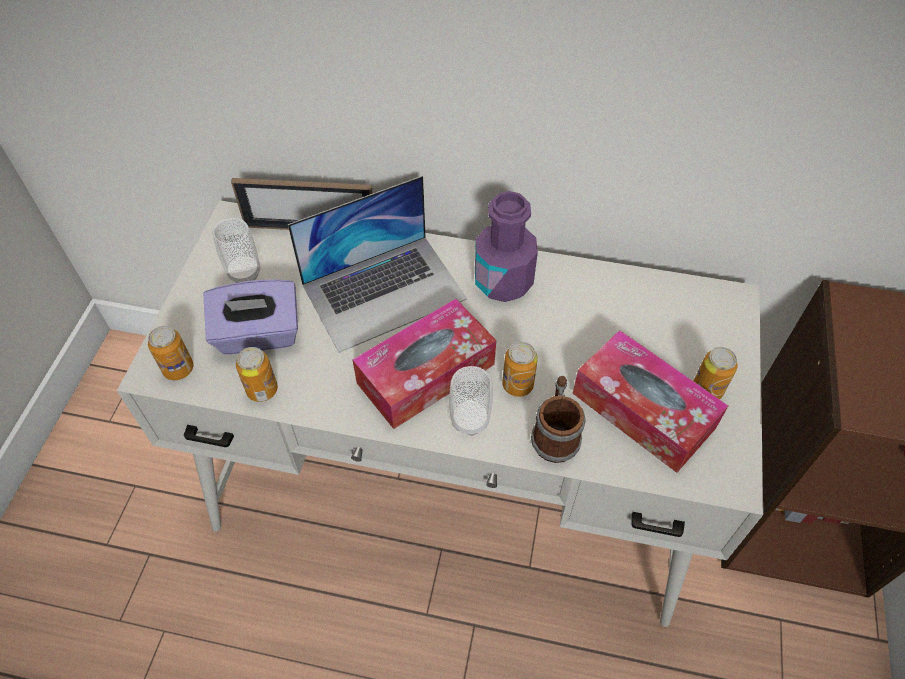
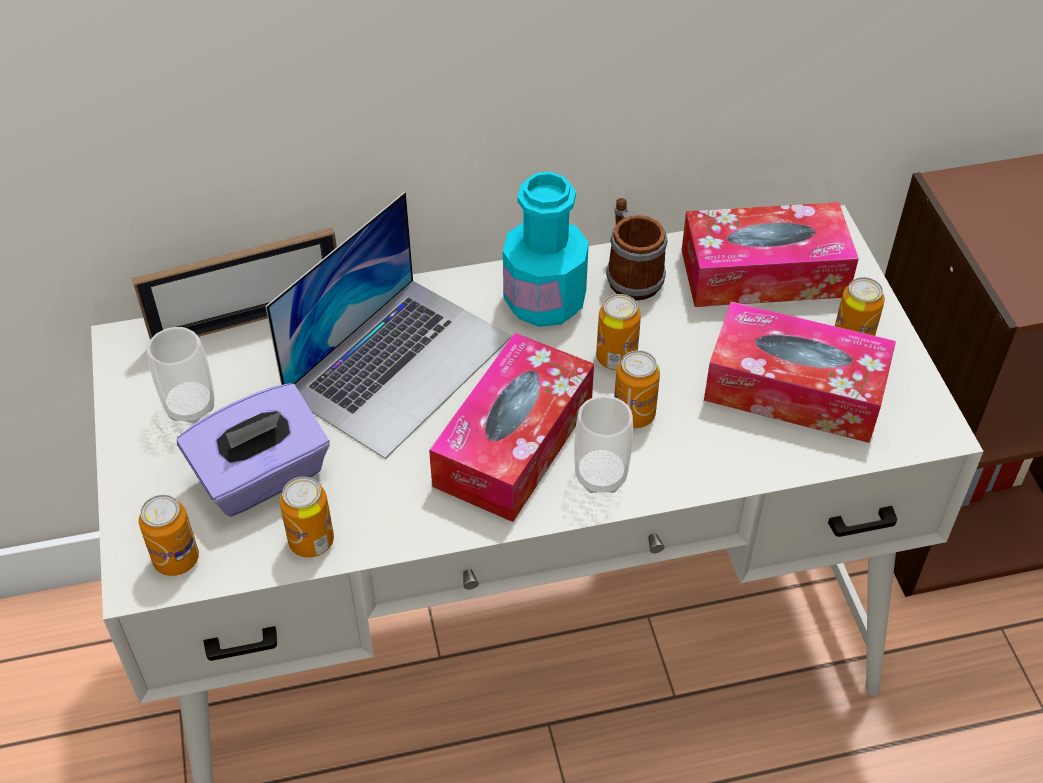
camera: 25 degrees left, 5 degrees down
(503, 281) = (544, 301): purple bottle -> turquoise bottle
(529, 339) = (616, 358): none -> can
(555, 434) = (710, 453): mug -> mug (630, 274)
(669, 315) = (763, 273): none -> tissue box

